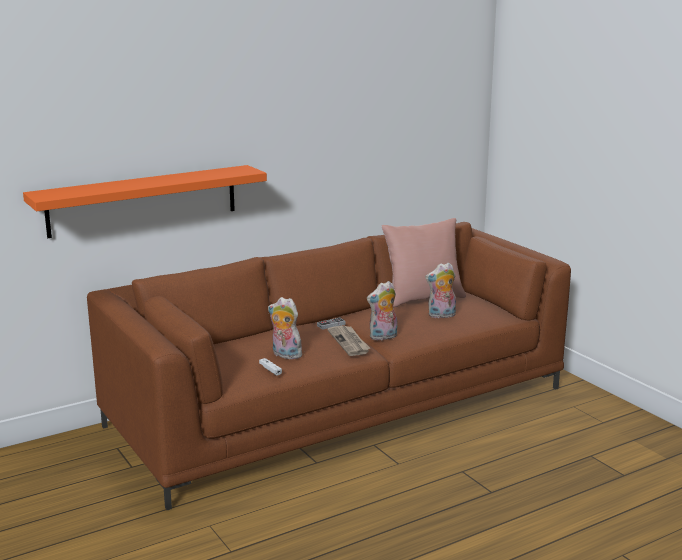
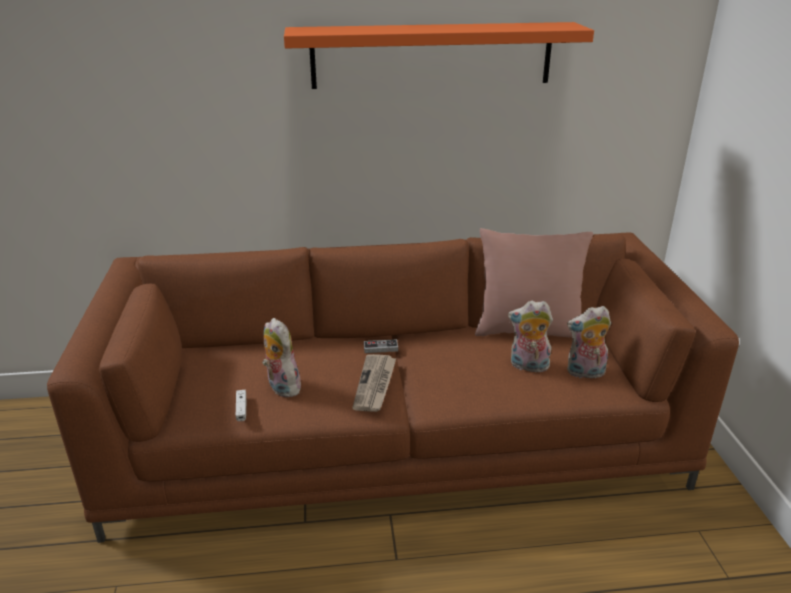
camera: 25 degrees right, 10 degrees up
(143, 200) = (179, 160): orange shelf -> orange shelf (432, 55)
(383, 337) = (425, 386): plush toy -> plush toy (585, 373)

